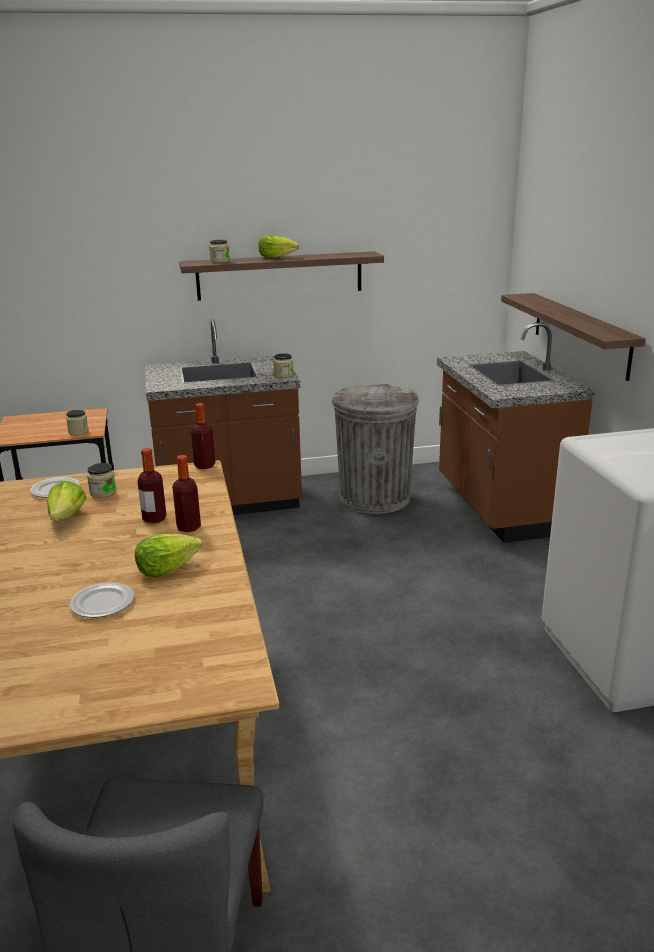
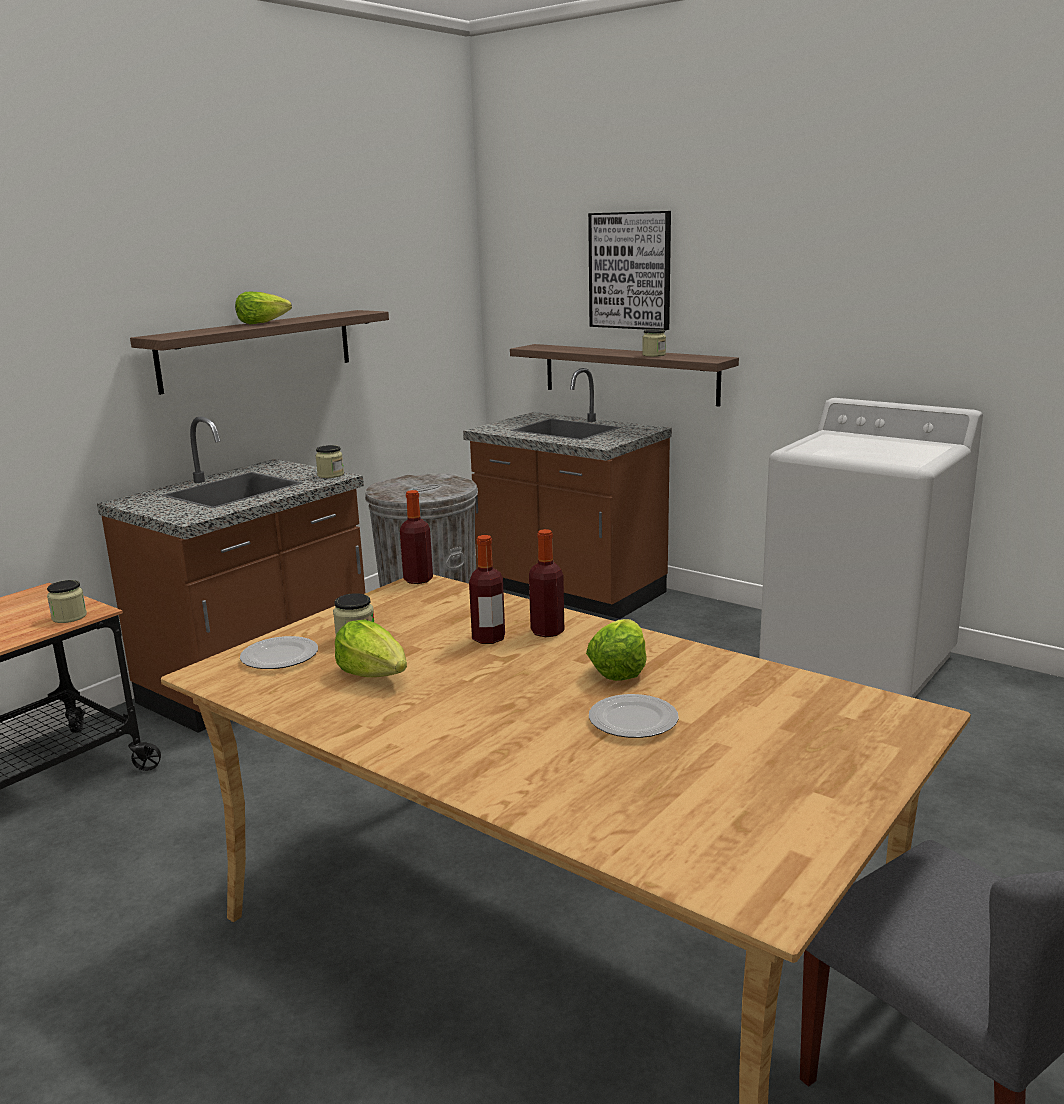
camera: 40 degrees left, 5 degrees down
(220, 261) = (198, 332): jar -> jar (654, 355)
(591, 240) = (630, 270): none -> picture

